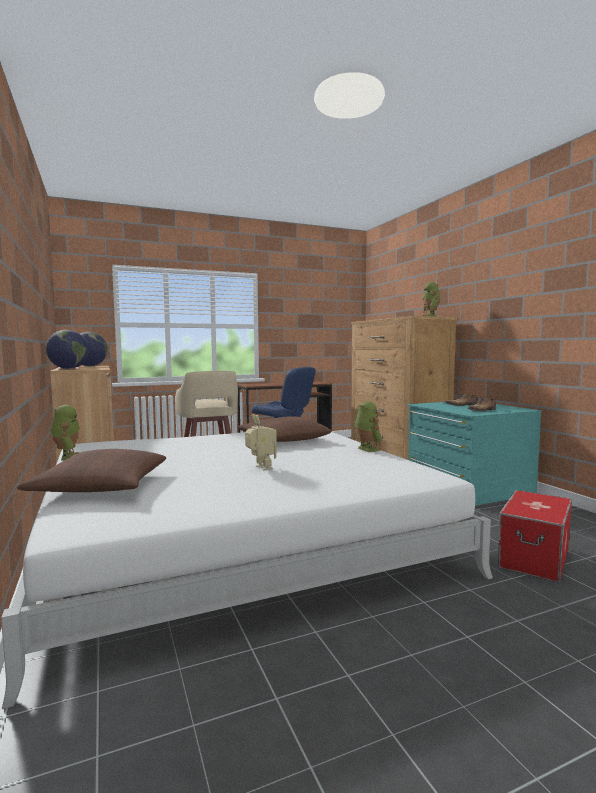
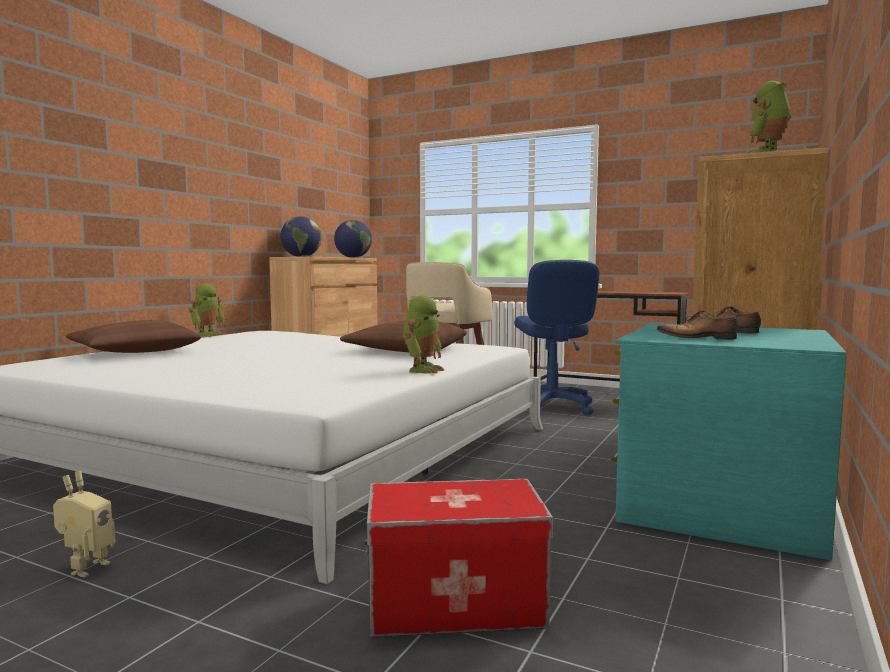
camera: 50 degrees right, 0 degrees up
(261, 468) = (245, 361): toy robot -> toy robot (85, 568)

